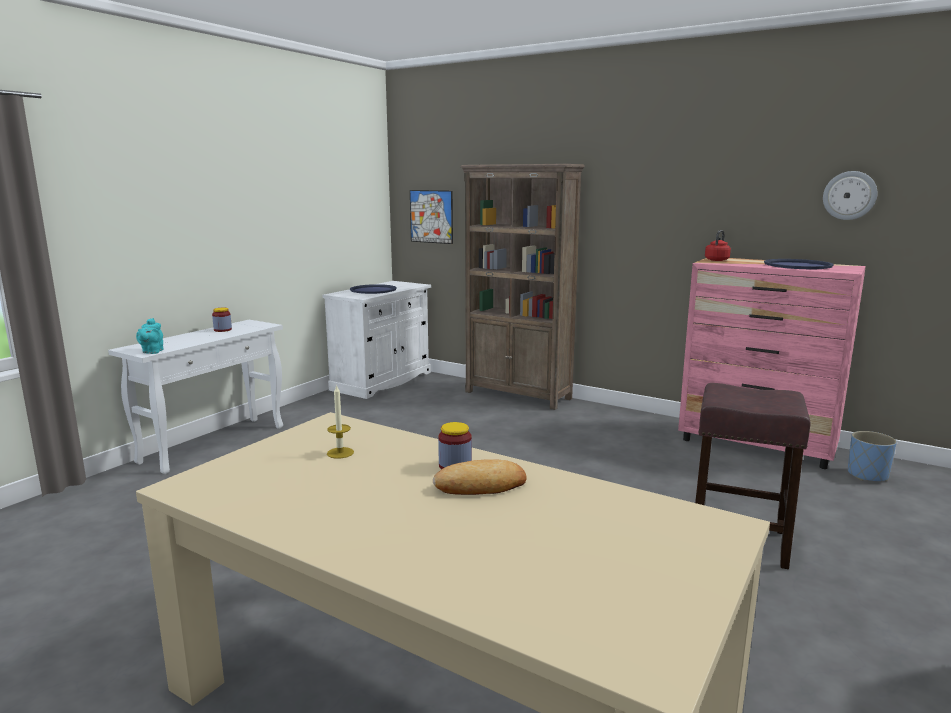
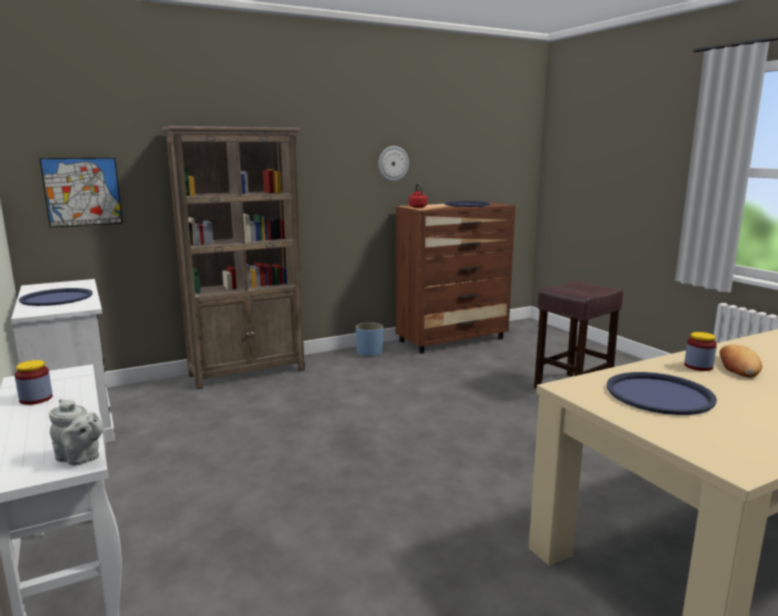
camera: 60 degrees left, 0 degrees up
(152, 352) = (80, 458): turquoise teapot -> grey teapot
(340, 453) = (659, 394): candle -> blue tray
(757, 445) = (452, 340): pink dresser -> brown dresser
(849, 195) = (472, 154): wall clock -> wall clock (393, 163)
(867, 475) = (519, 334): blue planter -> blue planter (369, 353)

